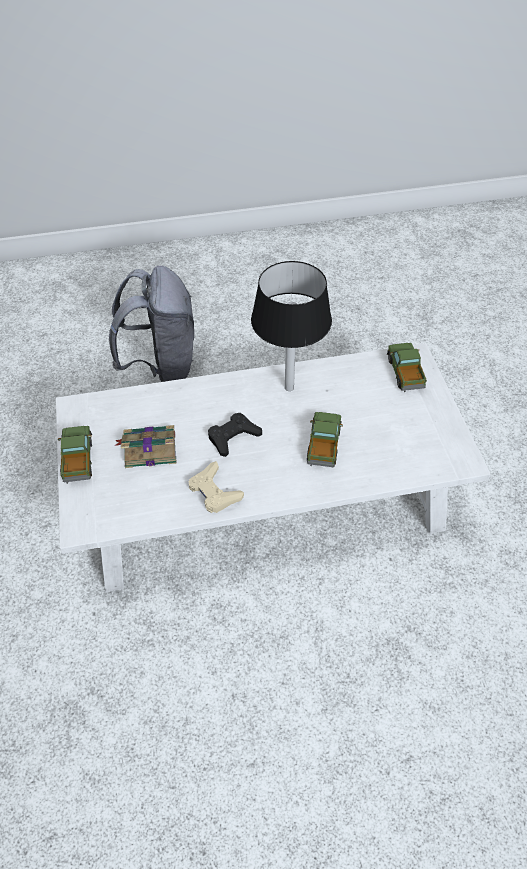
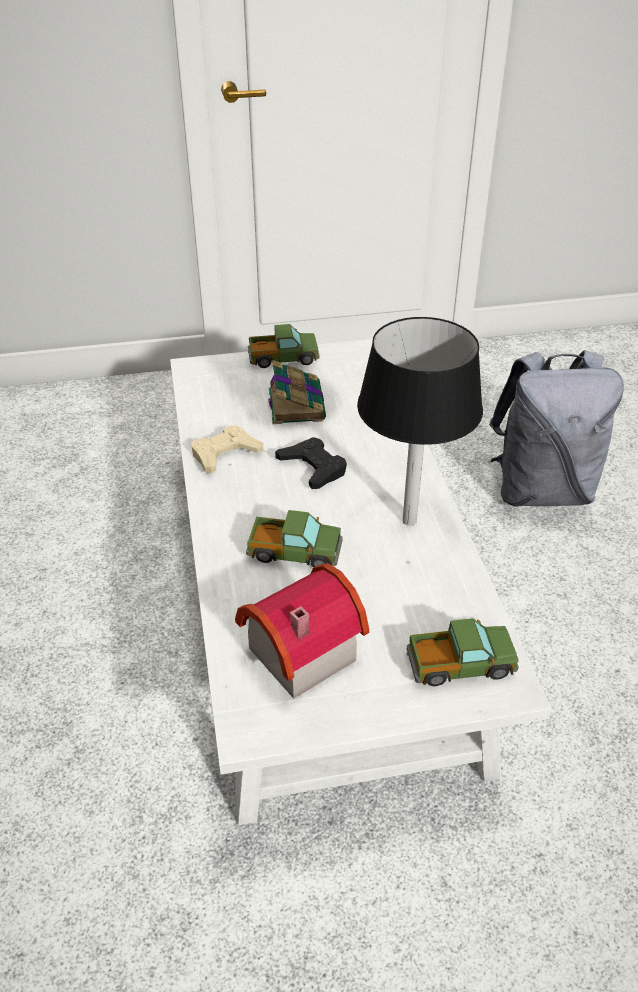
camera: 90 degrees right, 10 degrees down
(407, 442) = (295, 651): none -> toy house

